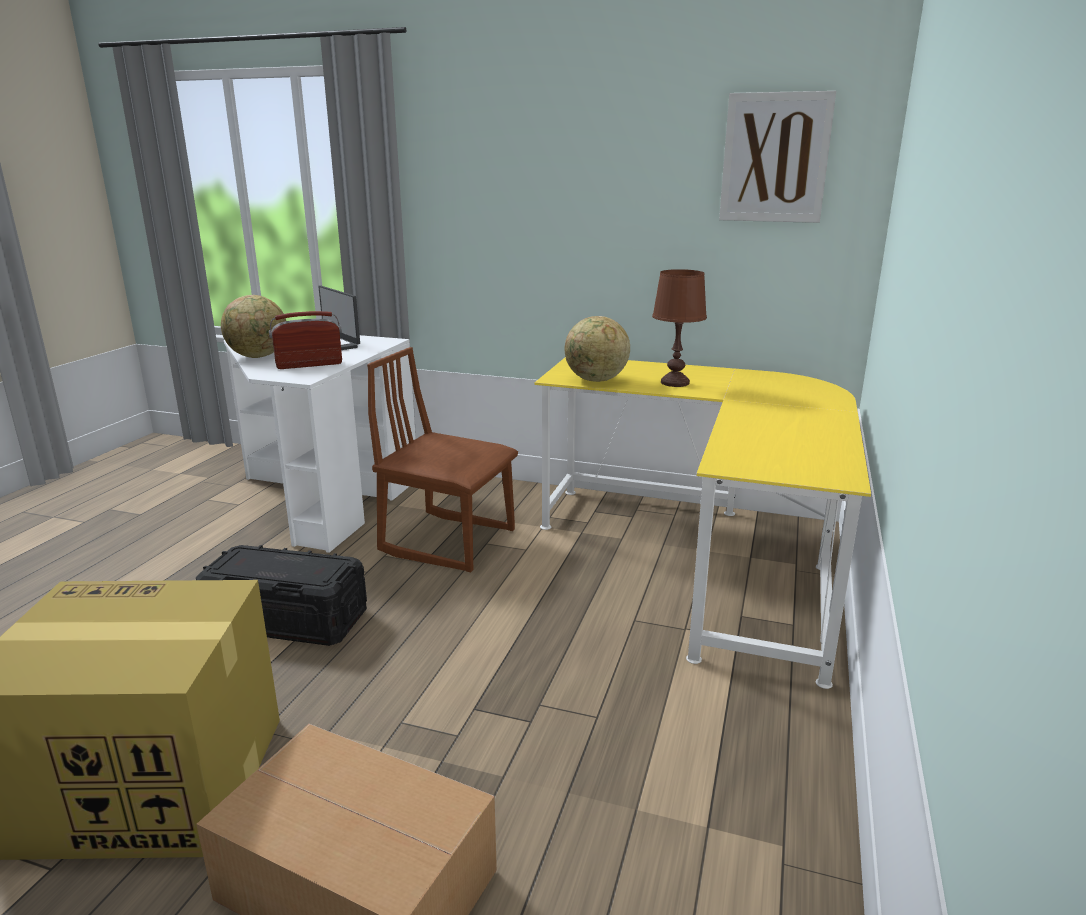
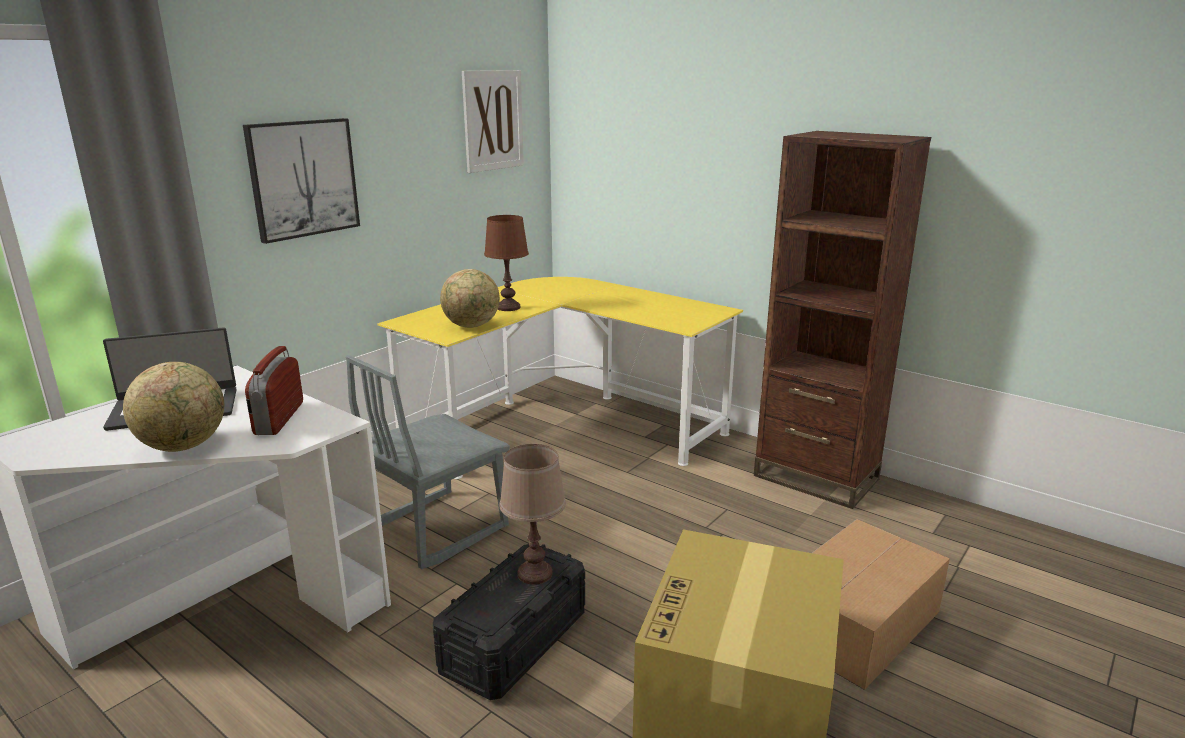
camera: 70 degrees left, 0 degrees up
(303, 571) = (535, 573): none -> brown table lamp
(449, 540) = (435, 528): brown chair -> grey chair
(512, 198) = (303, 178): none -> picture
(768, 806) = (816, 477): none -> brown bookcase

